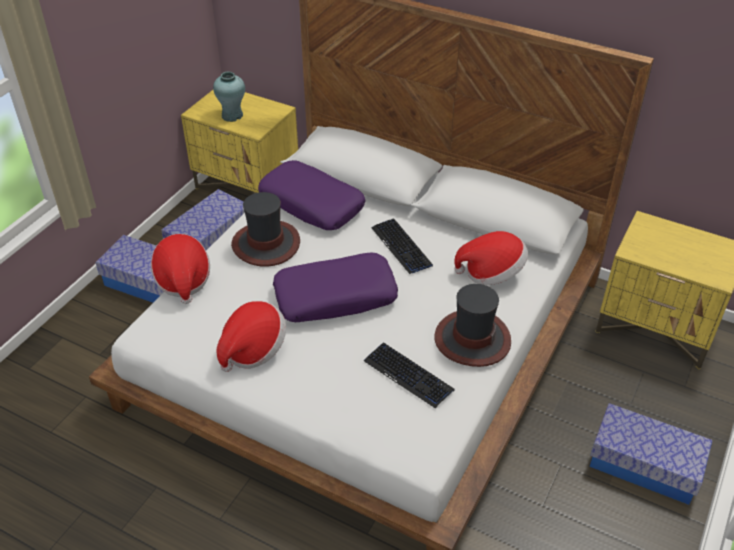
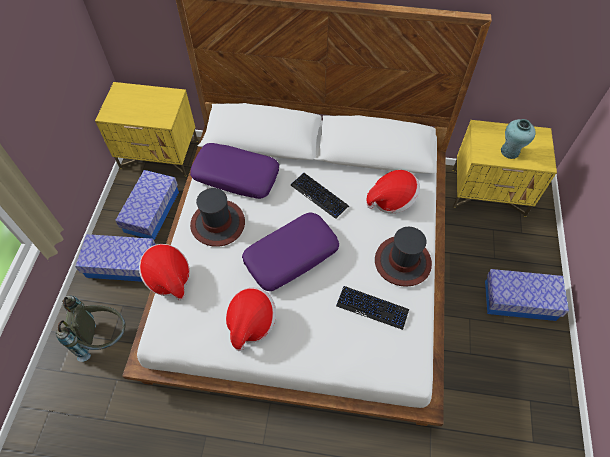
camera: 20 degrees left, 15 degrees up
(93, 351) = (104, 338): none -> grey backpack
(232, 115) = (138, 110): turquoise vase -> turquoise vase (510, 151)

